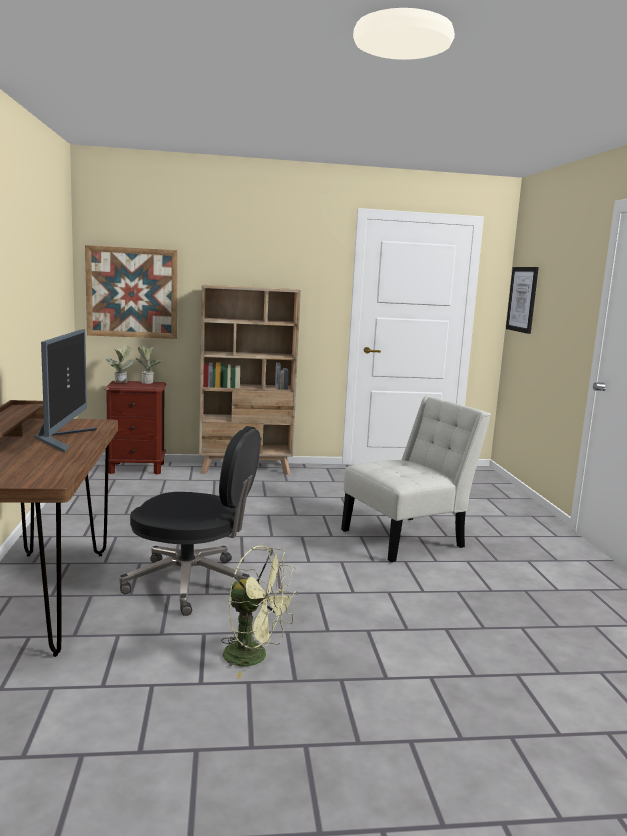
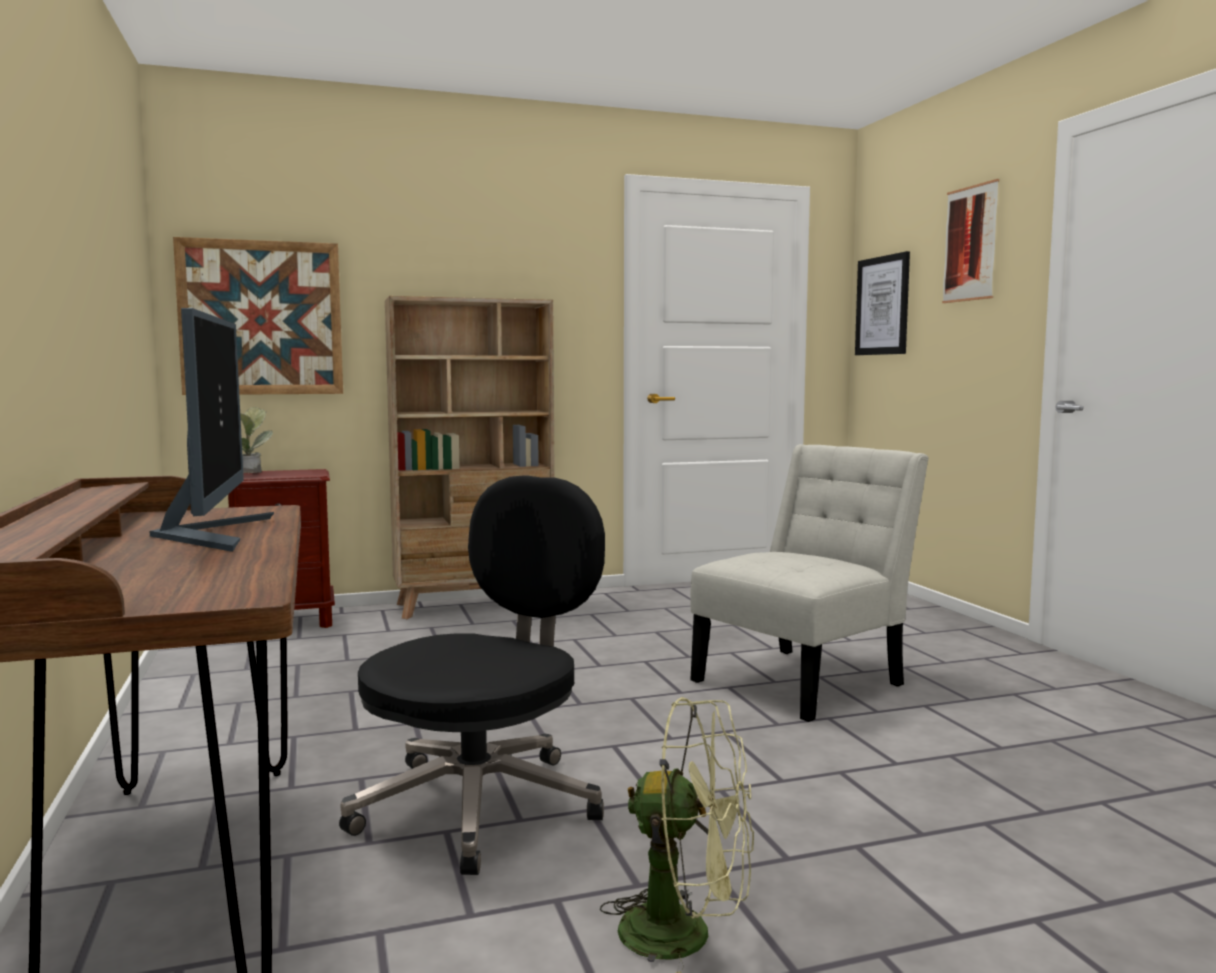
camera: 10 degrees left, 5 degrees down
(148, 382) = (299, 470): potted plant -> none
(192, 583) = (482, 804): black office chair -> black office chair turned 60 degrees counterclockwise
(567, 269) = (970, 243): none -> picture

